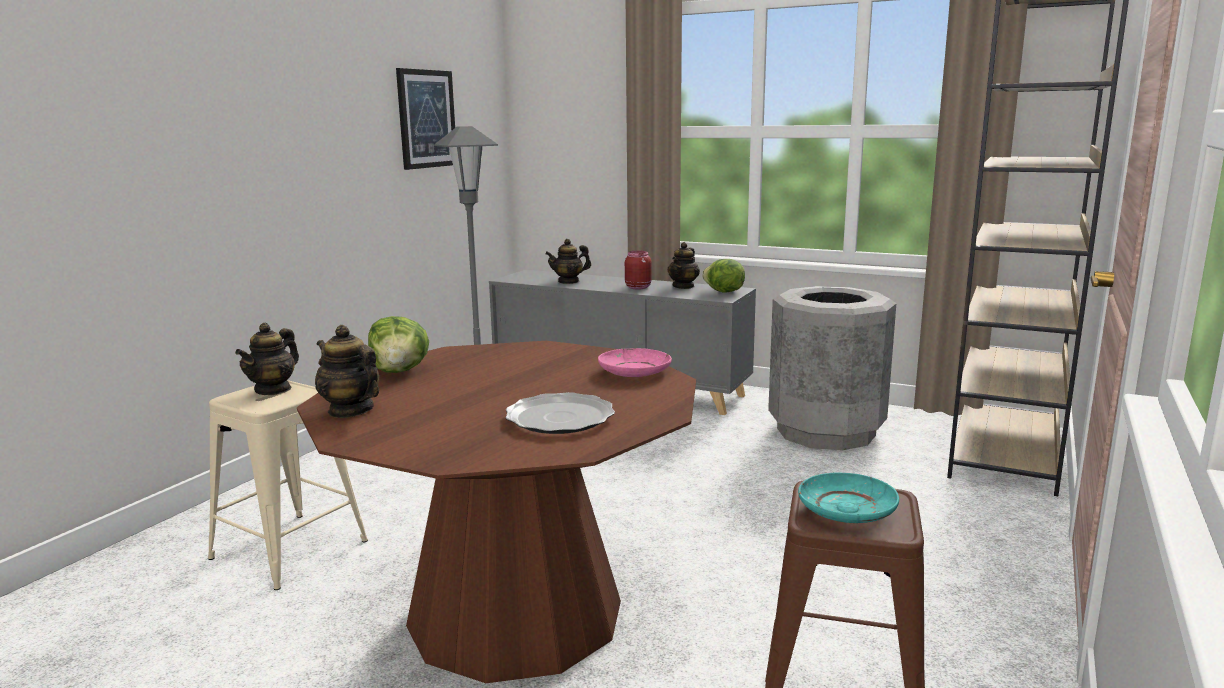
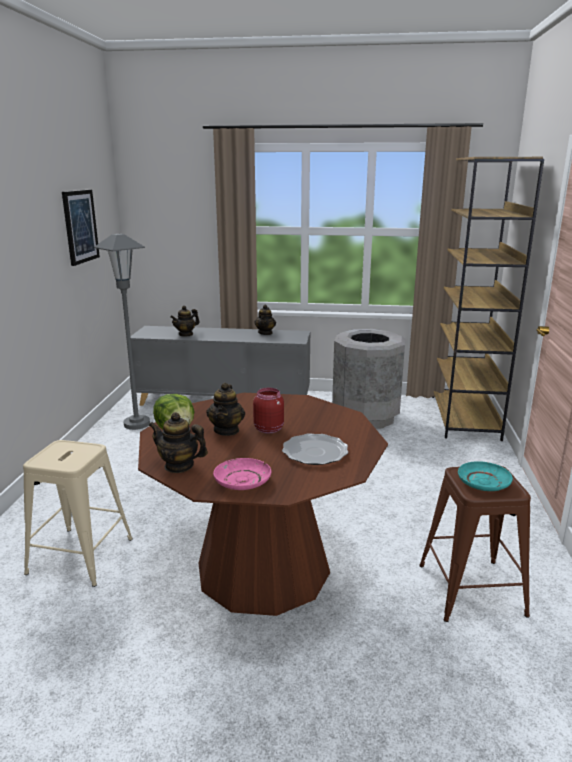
camera: 20 degrees left, 5 degrees up
(273, 390) = (64, 449): teapot -> teapot (227, 430)
(634, 371) = (322, 411): pink plate -> pink plate (242, 481)
(638, 287) = (237, 336): red jar -> red jar (268, 429)
(723, 292) = (294, 335): lettuce -> none

